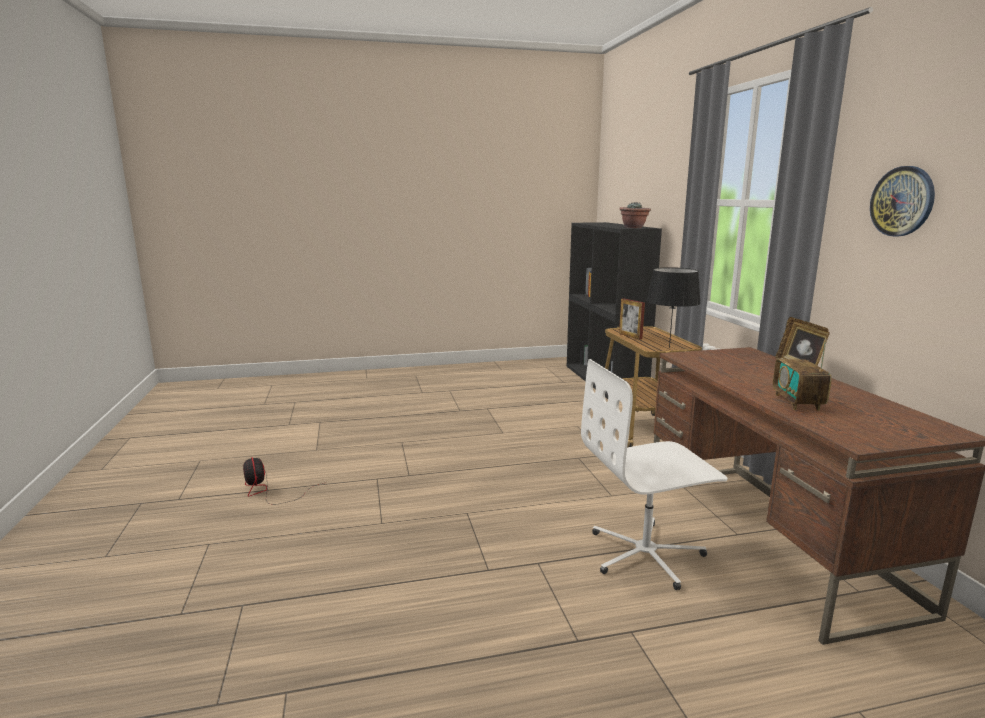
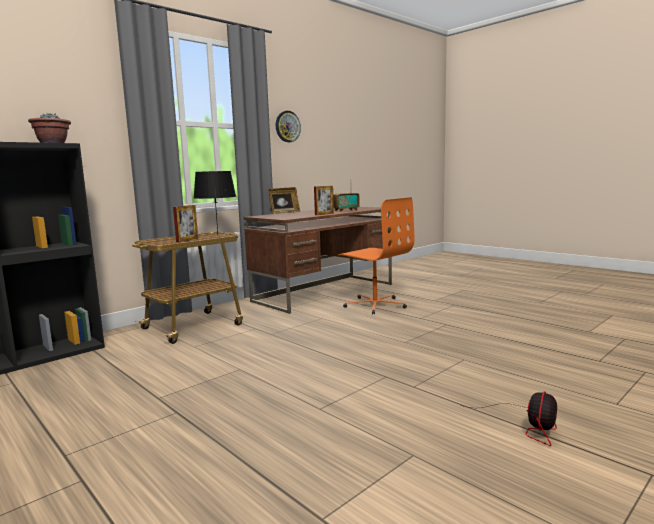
camera: 120 degrees left, 5 degrees down
(646, 554) = (375, 305): white office chair -> orange office chair
(728, 379) = (324, 214): none -> picture frame

